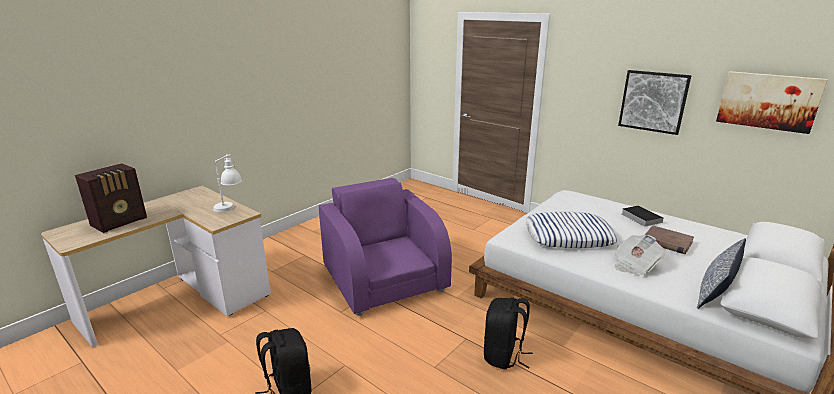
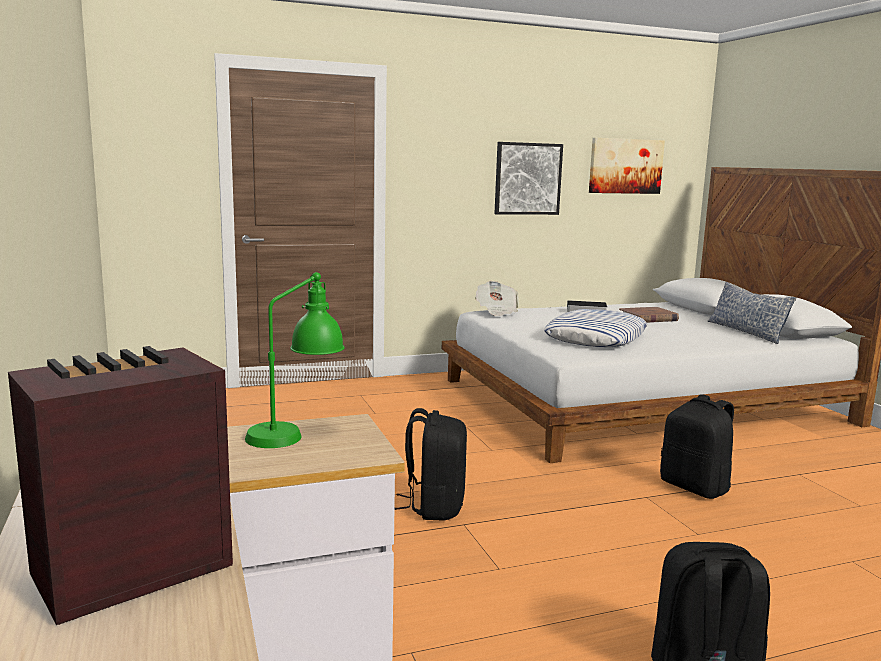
camera: 60 degrees left, 10 degrees down
(120, 222) = (127, 571): radio -> radio turned 105 degrees counterclockwise
(230, 209) = (296, 433): white table lamp -> green table lamp
(384, 278) = (434, 507): purple armchair -> black backpack
(634, 265) = (684, 337): newspaper -> newspaper (496, 311)

